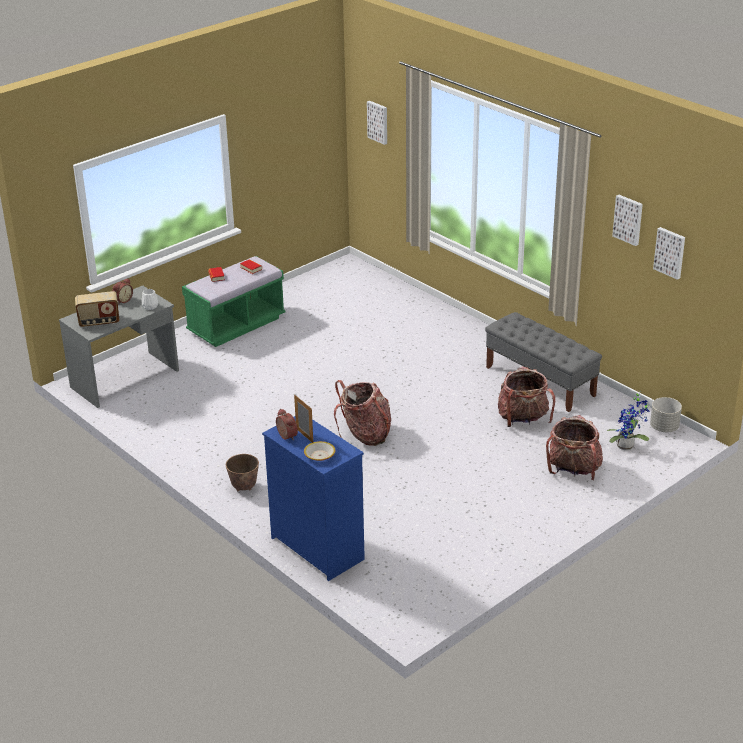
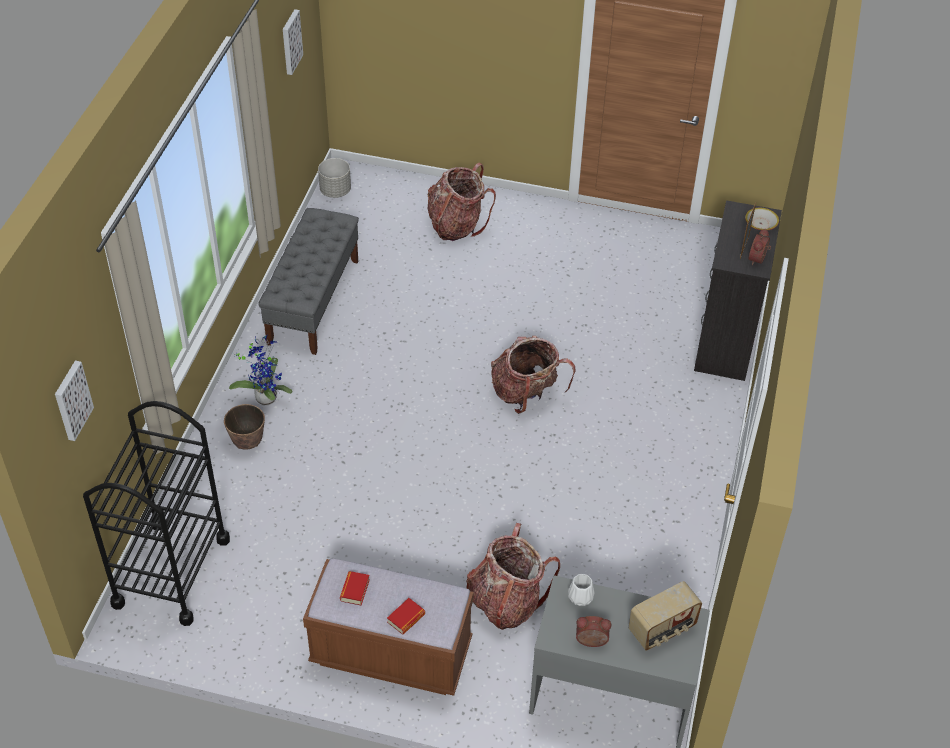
camera: 125 degrees left, 15 degrees up
(99, 322) = (662, 629): radio -> radio turned 105 degrees clockwise
(236, 325) = (391, 653): green bench -> brown bench
(244, 487) = (697, 443): planter -> planter (247, 443)
(317, 548) = (724, 342): blue dresser -> black dresser
(364, 281) = (171, 572): none -> black cart
(523, 419) = (398, 287): backpack -> backpack (506, 601)
(627, 446) = (388, 204): potted plant -> potted plant (266, 396)
(628, 219) = (266, 62): picture -> none

